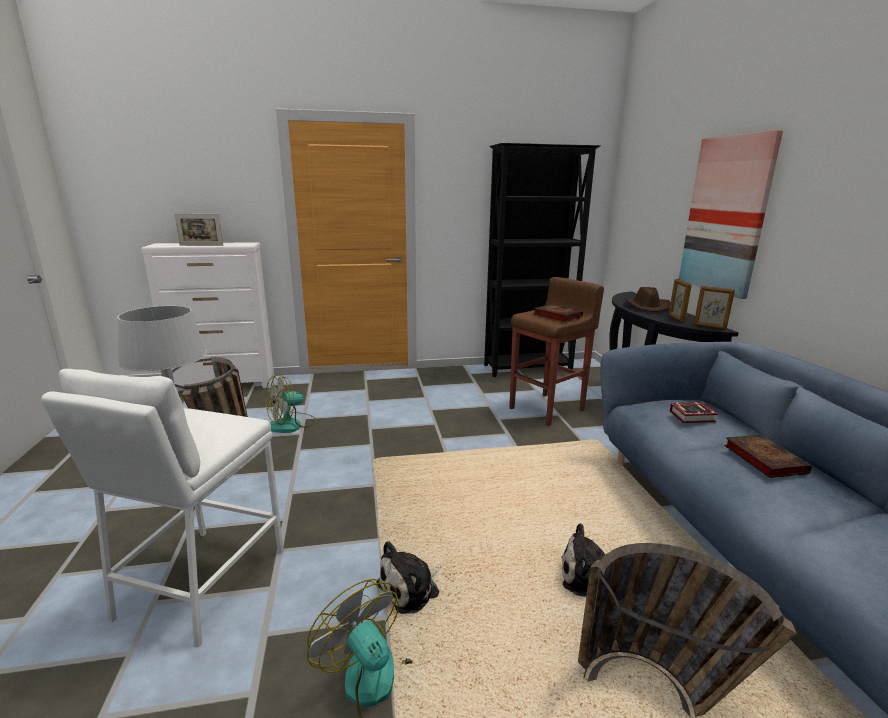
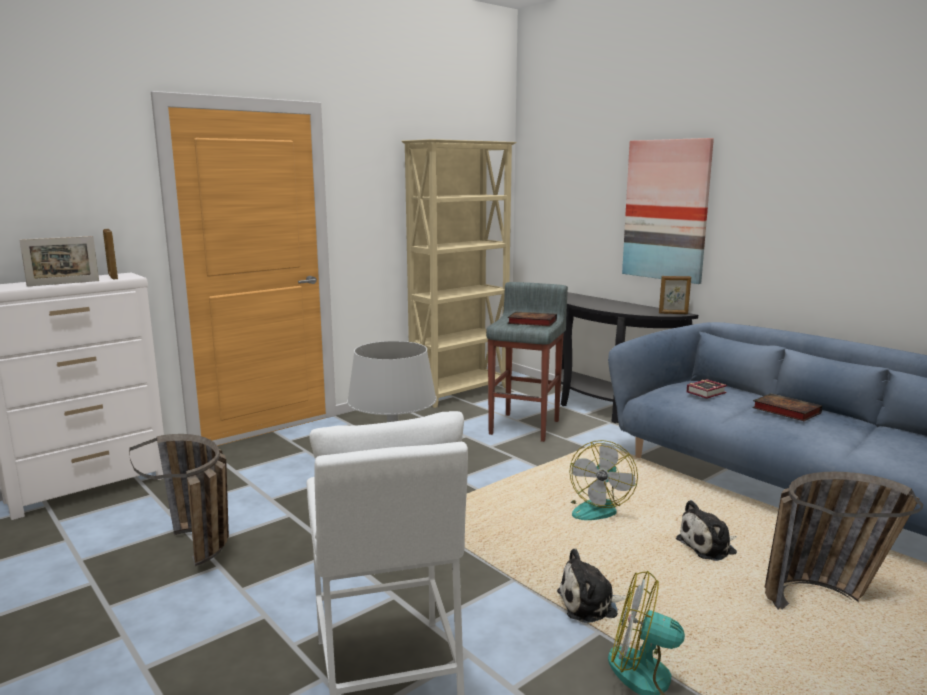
camera: 30 degrees left, 5 degrees down
(292, 425) = (265, 509): fan -> fan (596, 508)
(411, 588) = (591, 604): plush toy -> plush toy turned 60 degrees clockwise
(528, 369) = (461, 392): black bookcase -> beige bookcase
(548, 409) = (526, 426): brown stool -> grey stool
(647, 306) = (598, 303): brown hat -> none
(676, 318) = (638, 310): picture frame -> picture frame (113, 277)

